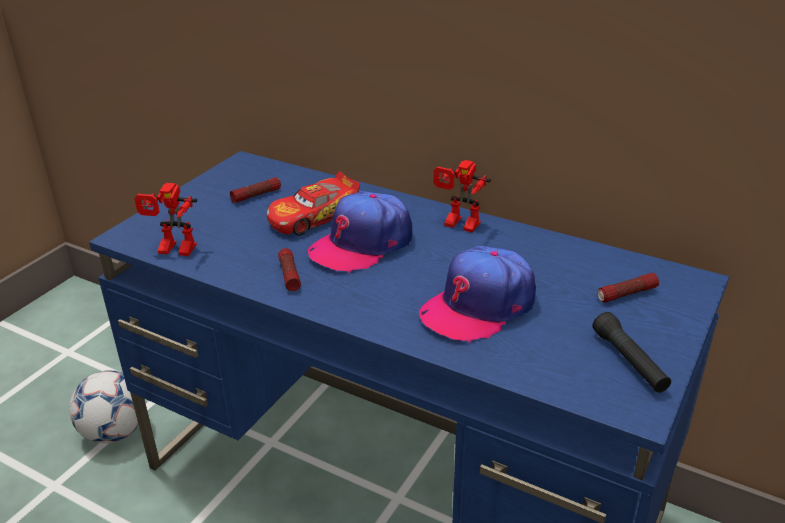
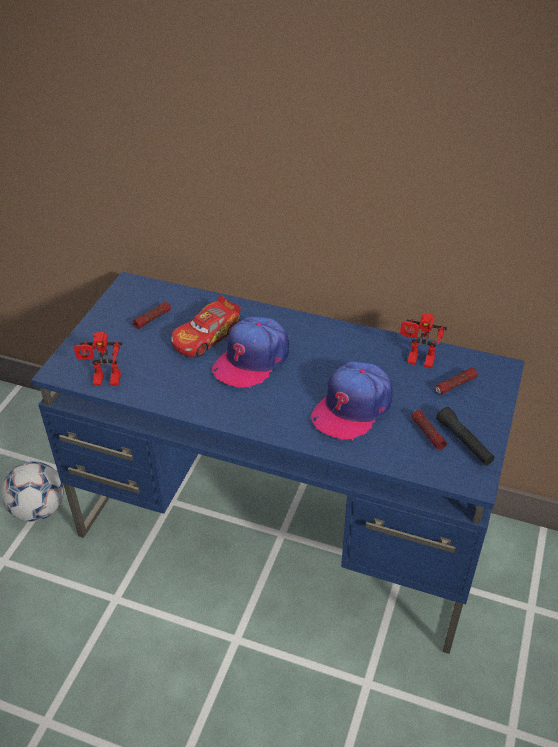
camera: 10 degrees left, 10 degrees up
(289, 275) = (204, 395): flashlight -> flashlight (427, 433)
(458, 225) = (321, 334): toy robot -> toy robot (418, 362)

